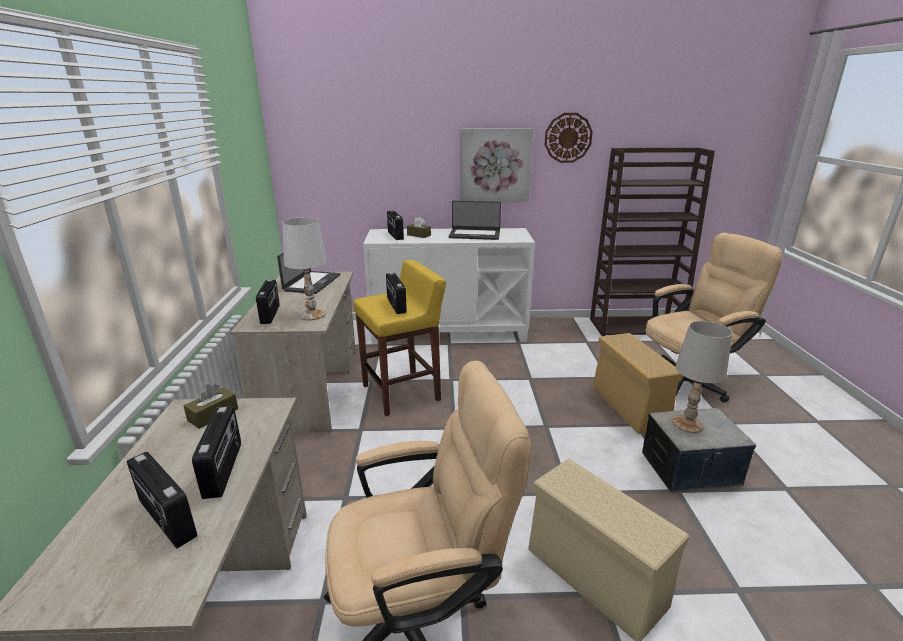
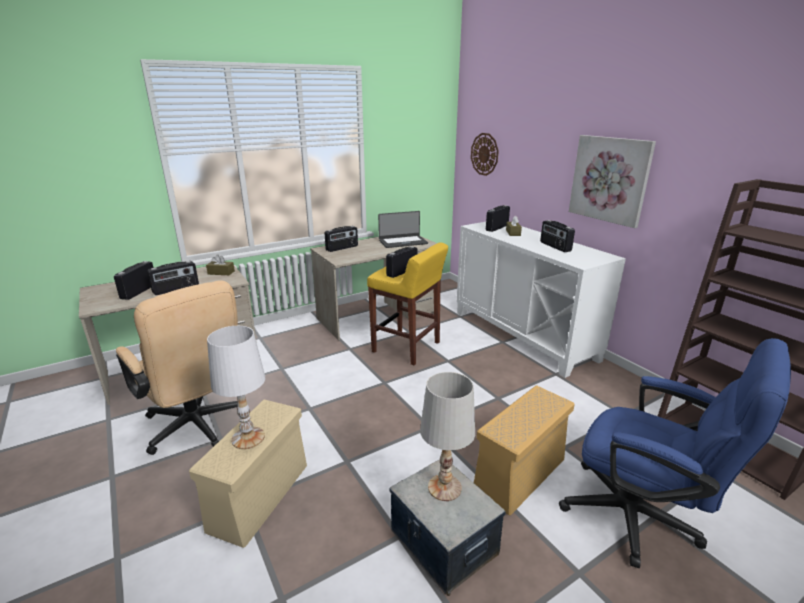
camera: 60 degrees right, 0 degrees up
(311, 315) = (353, 256): white table lamp -> white table lamp (248, 437)
(474, 235) = (554, 246): laptop -> radio
(568, 138) = (700, 158): wall clock -> wall clock (484, 154)
(688, 381) = (642, 519): beige office chair -> blue office chair

